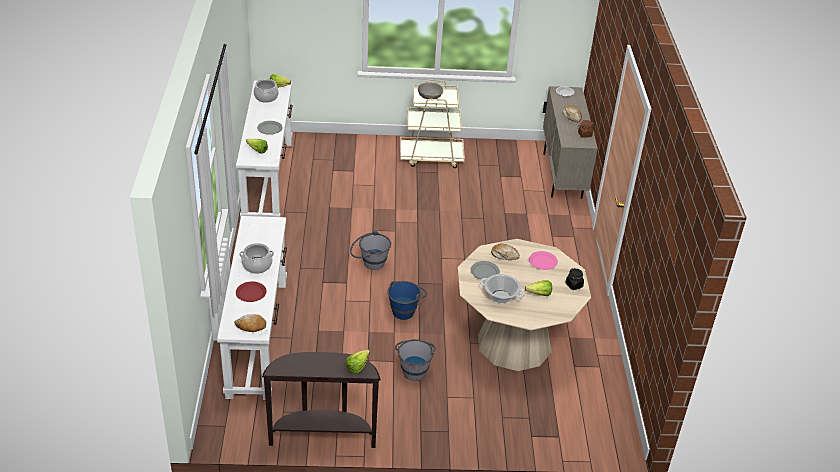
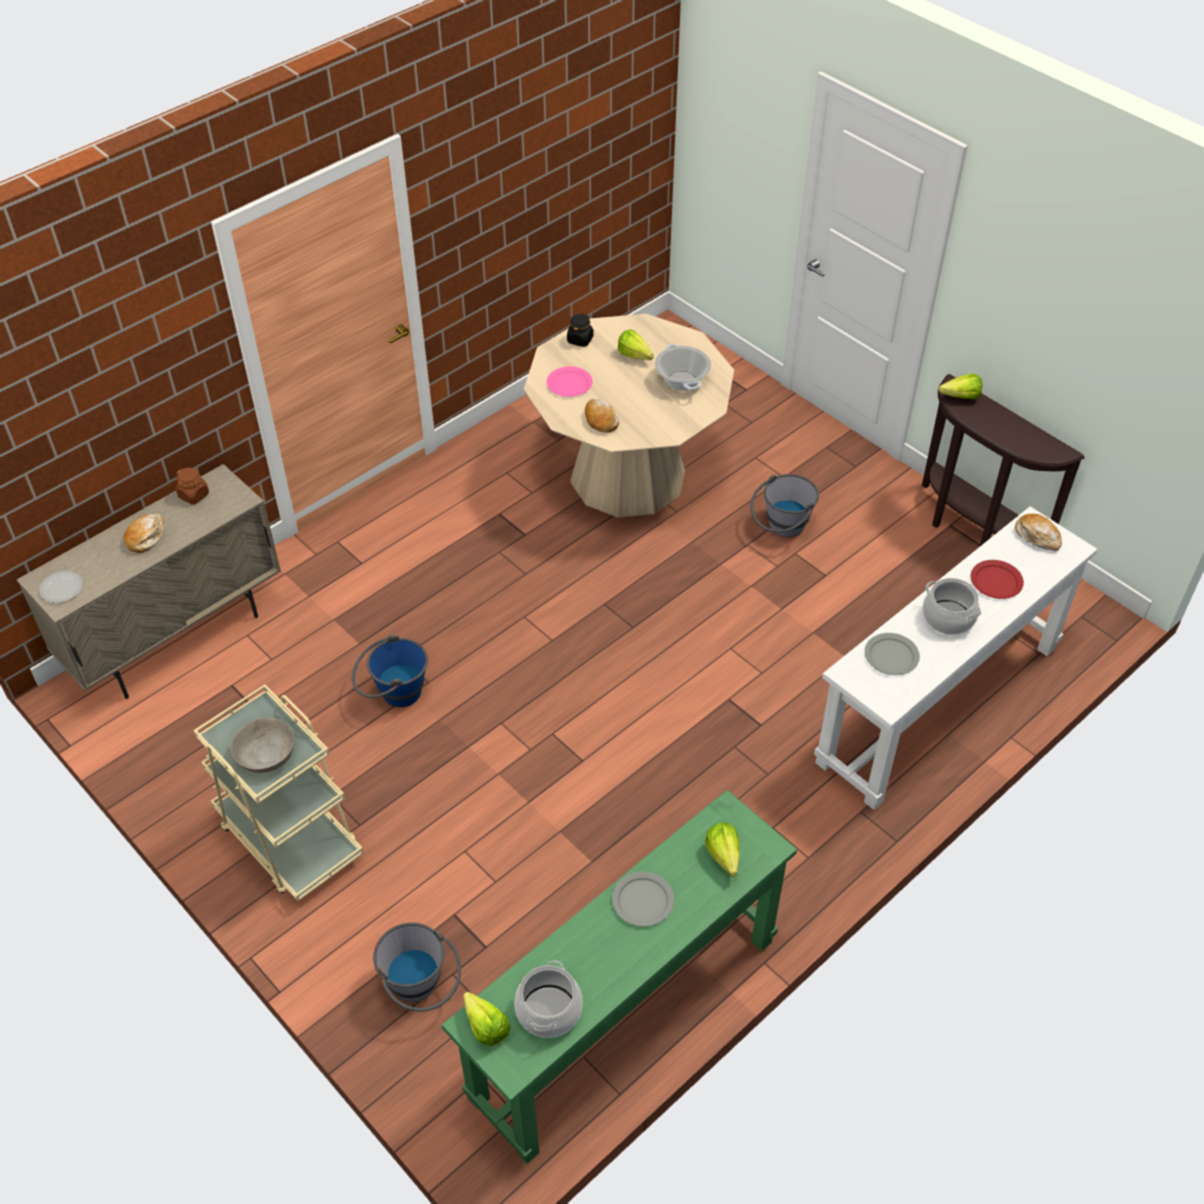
camera: 130 degrees left, 10 degrees up
(268, 180) = (624, 1016): white console table -> green console table
(369, 263) = (659, 706): grey bucket -> grey bucket (421, 988)
(405, 309) = (698, 604): blue bucket -> blue bucket (393, 693)
(485, 272) = (657, 417): grey plate -> grey plate (891, 655)

